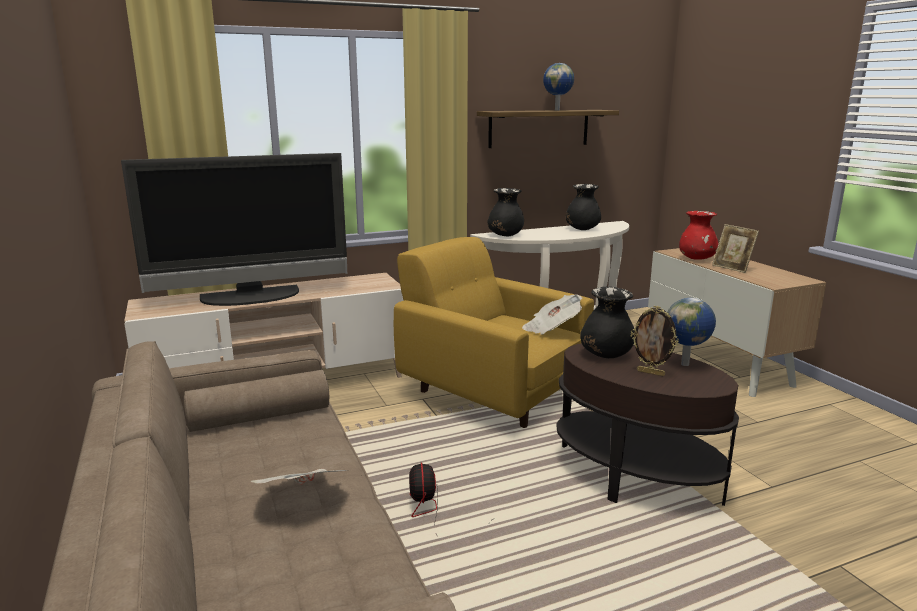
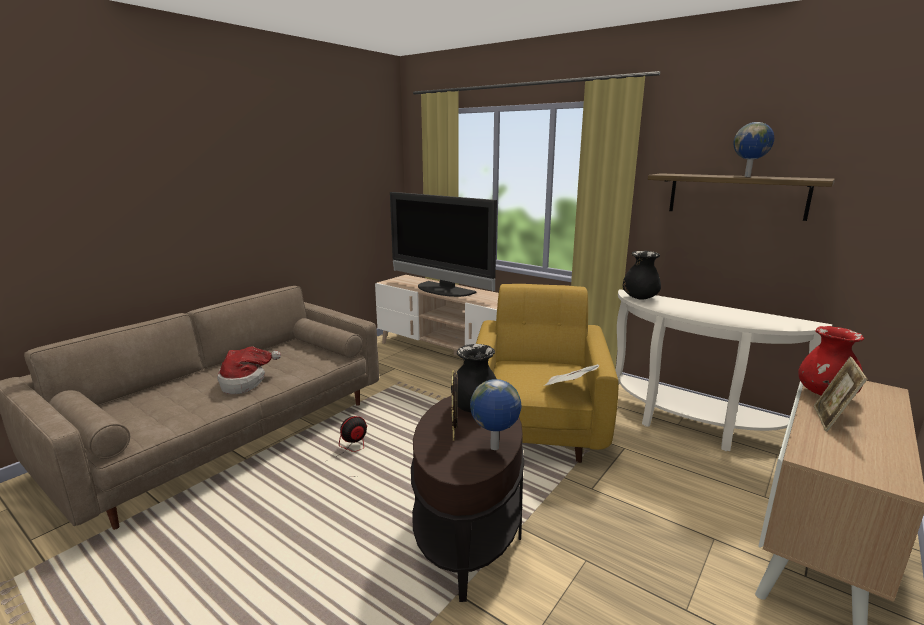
camera: 60 degrees right, 0 degrees up
(303, 497) = (245, 382): newspaper -> hat
(582, 229) = (736, 315): black vase -> none

